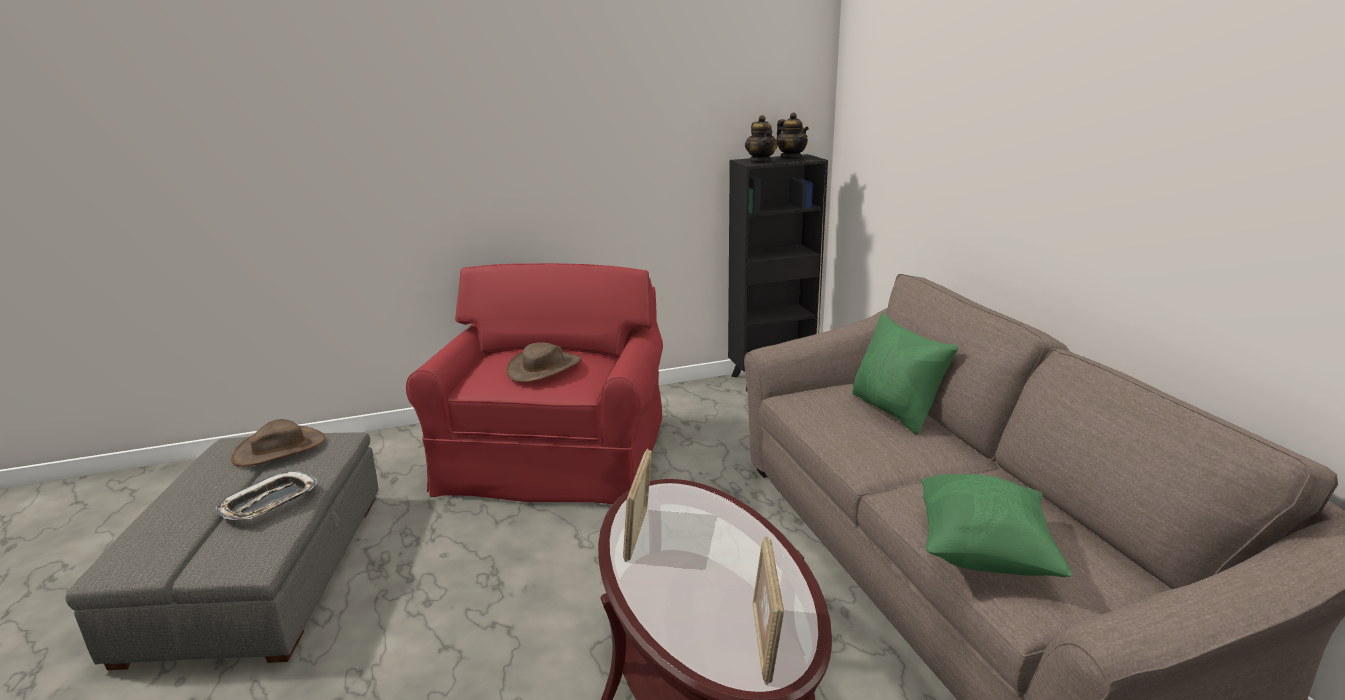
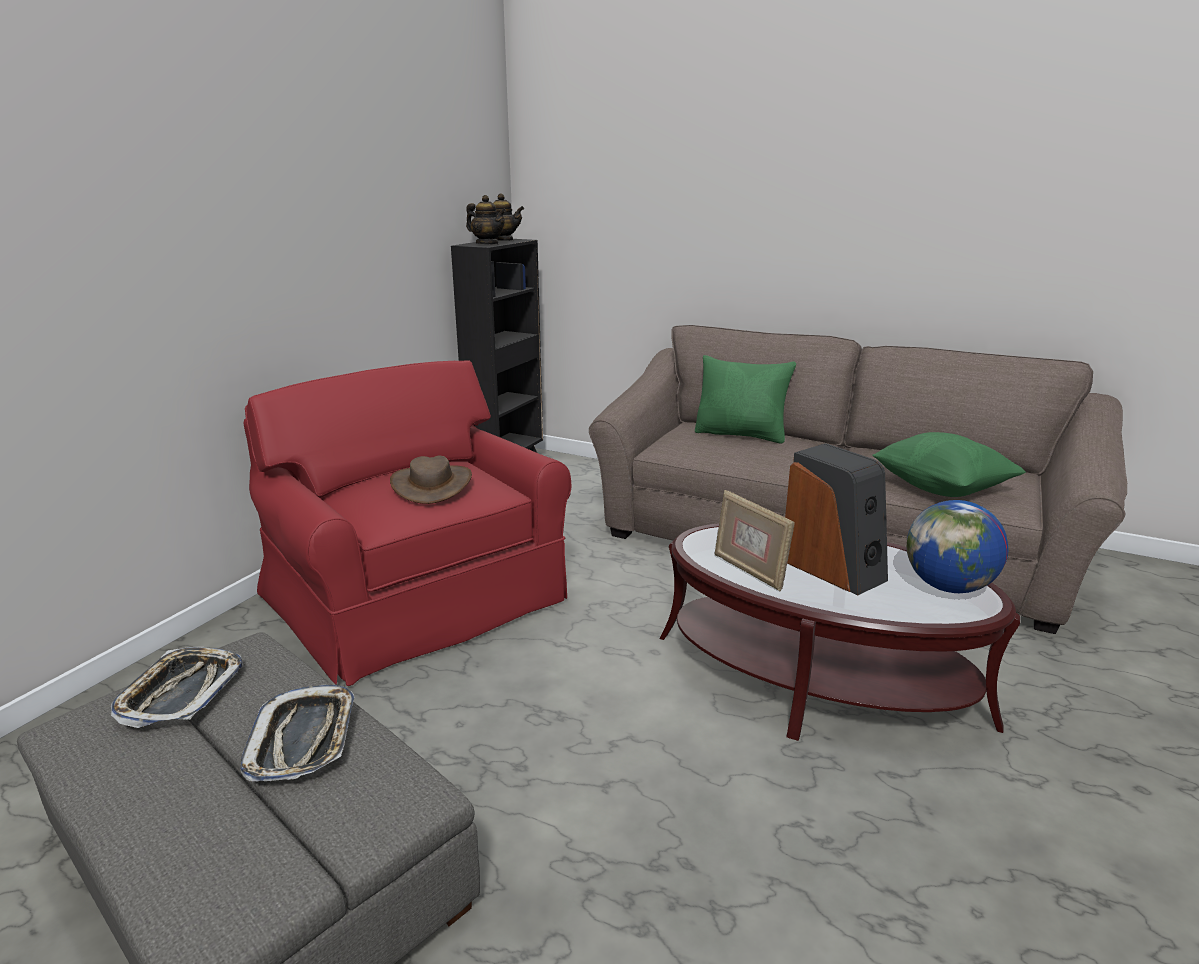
camera: 45 degrees left, 0 degrees up
(279, 449) = (181, 692): brown hat -> tray
(706, 569) = (833, 569): none -> speaker
(766, 642) = (948, 587): picture frame -> globe

